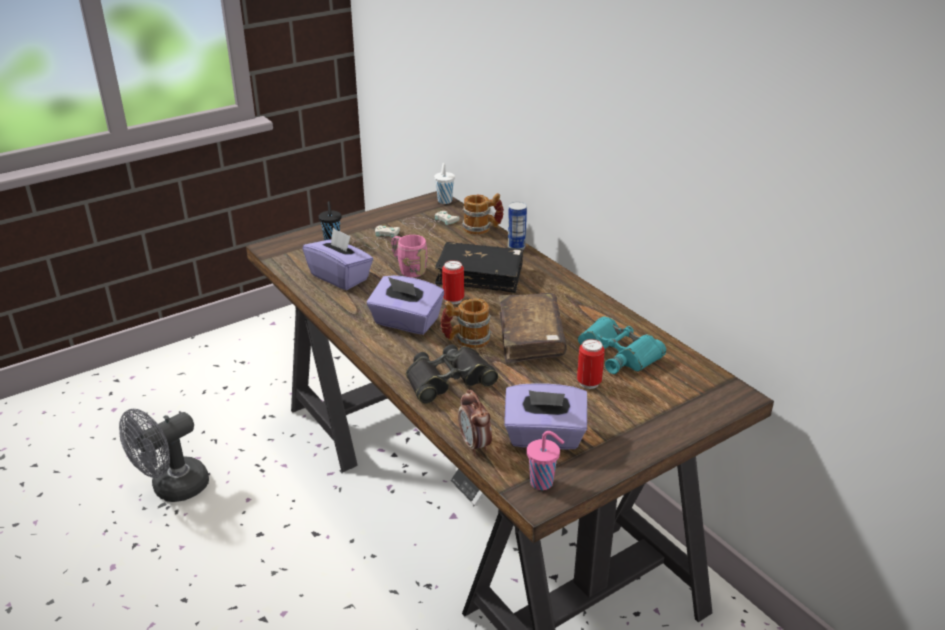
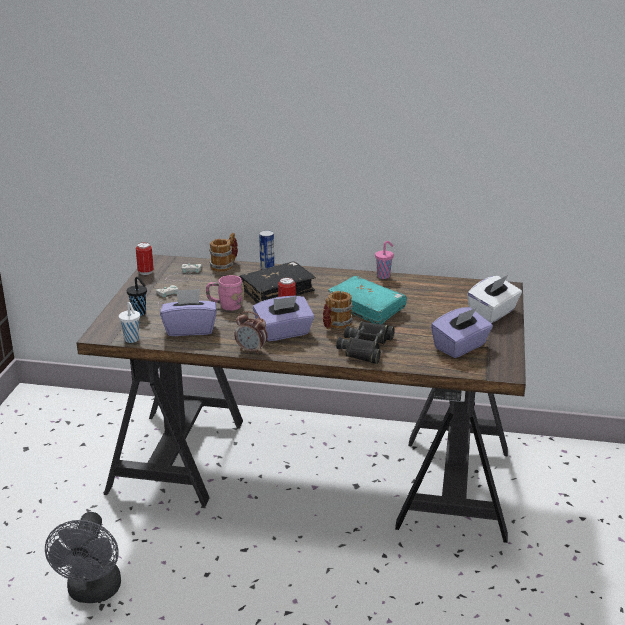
camera: 45 degrees left, 5 degrees down
(444, 201) = (167, 260): white cup -> white cup (132, 340)
(475, 445) = (437, 367): alarm clock -> alarm clock (251, 350)
(530, 337) = (367, 308): brown book -> turquoise book
(543, 483) = (496, 365): pink cup -> pink cup (384, 276)
(589, 383) = (435, 314): can -> can (145, 272)
(616, 354) = (422, 295): turquoise binoculars -> none
(659, 418) = (493, 313): none -> white tissue box

